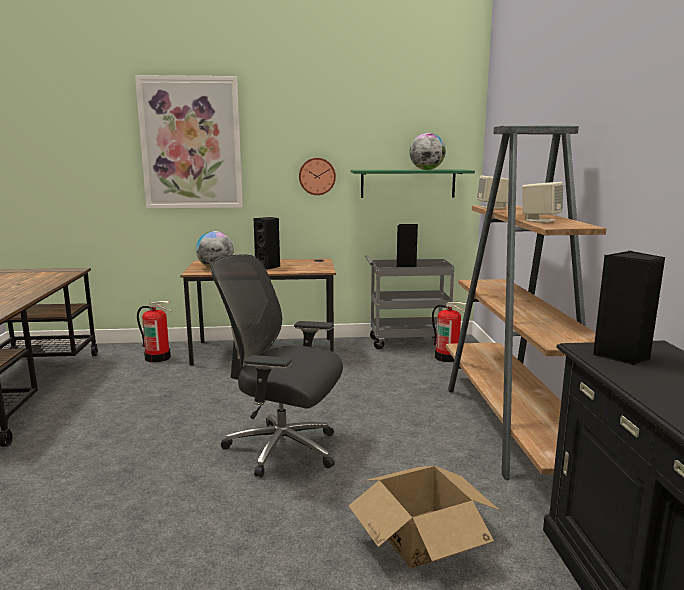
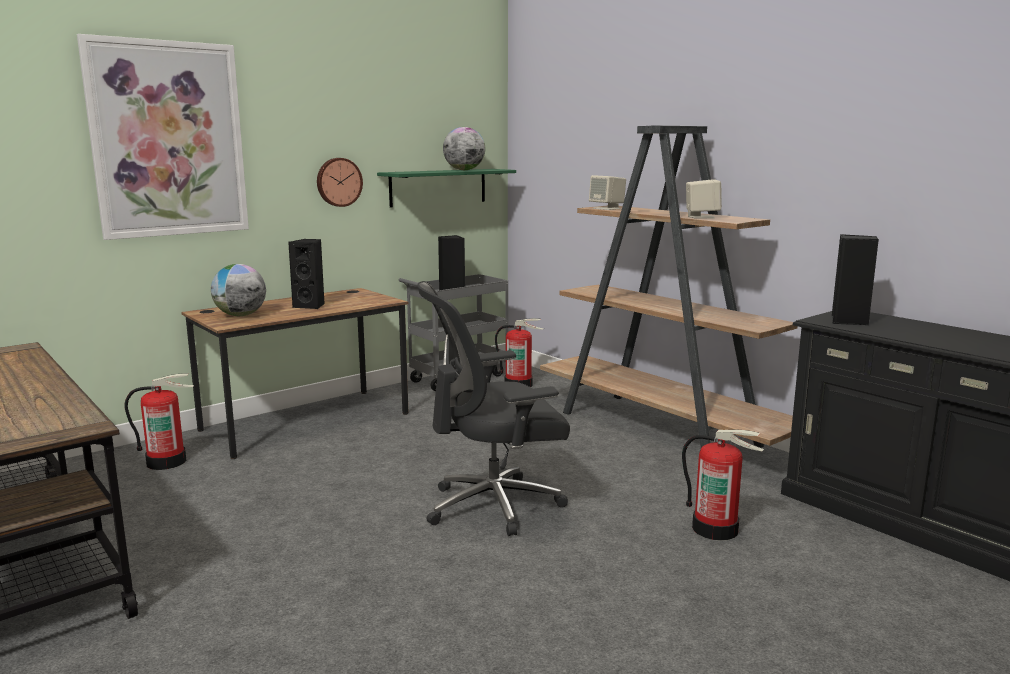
camera: 35 degrees left, 0 degrees up
(423, 538) = (715, 529): cardboard box -> fire extinguisher

